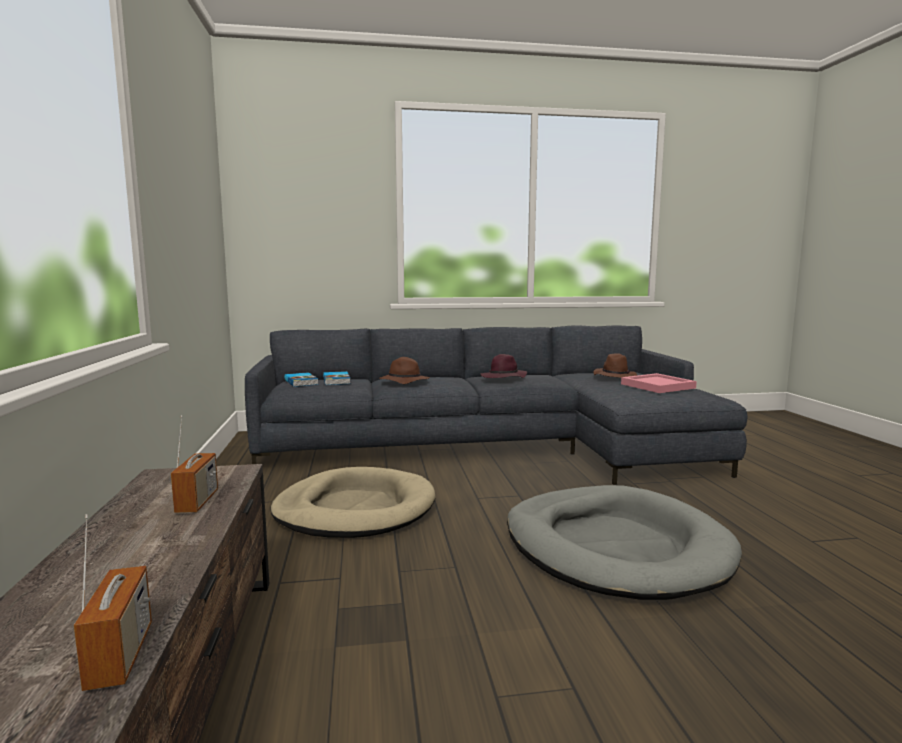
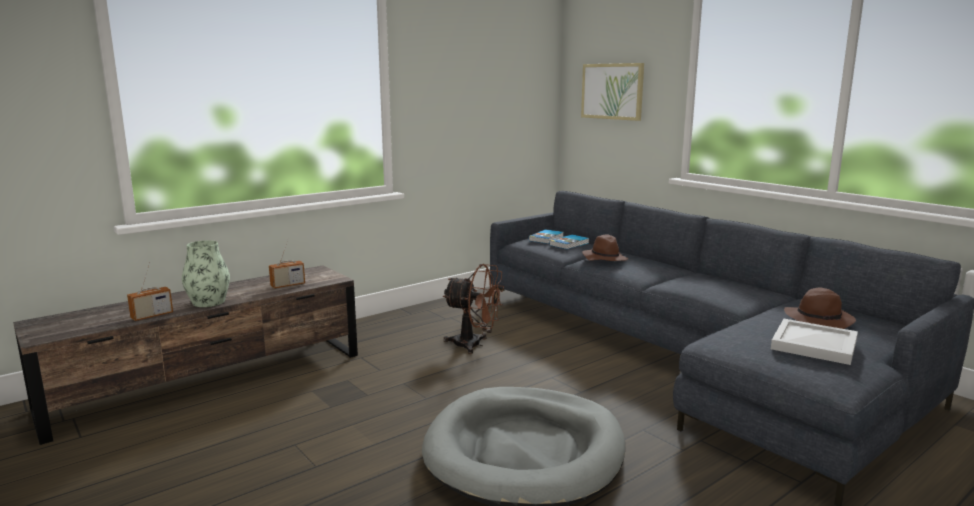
camera: 60 degrees right, 5 degrees up
(152, 577) = (208, 302): none -> vase
(304, 222) = (612, 91): none -> picture
(355, 509) = (474, 345): beige dog bed -> brown fan
(503, 378) = (694, 281): purple hat -> none
(656, 386) = (813, 344): pink tray -> white tray

